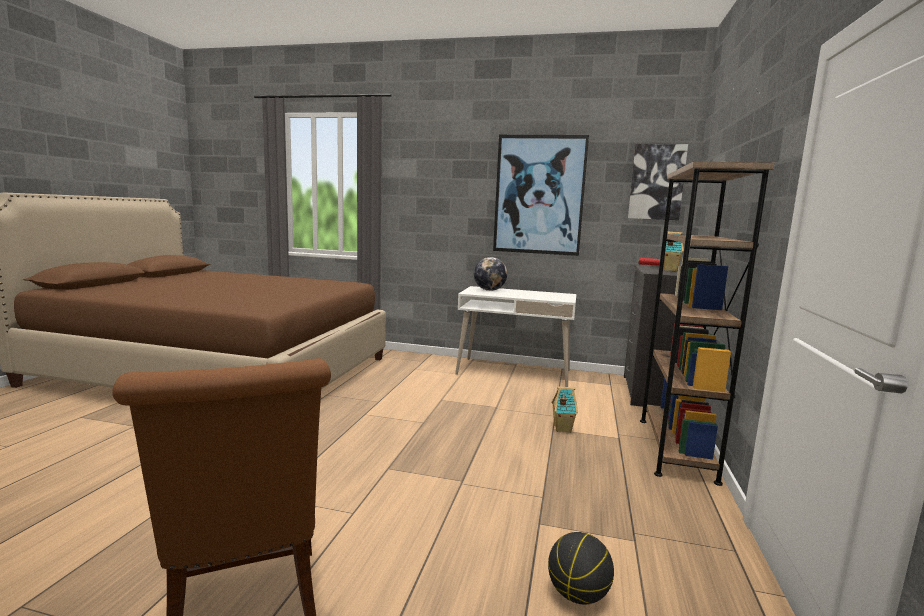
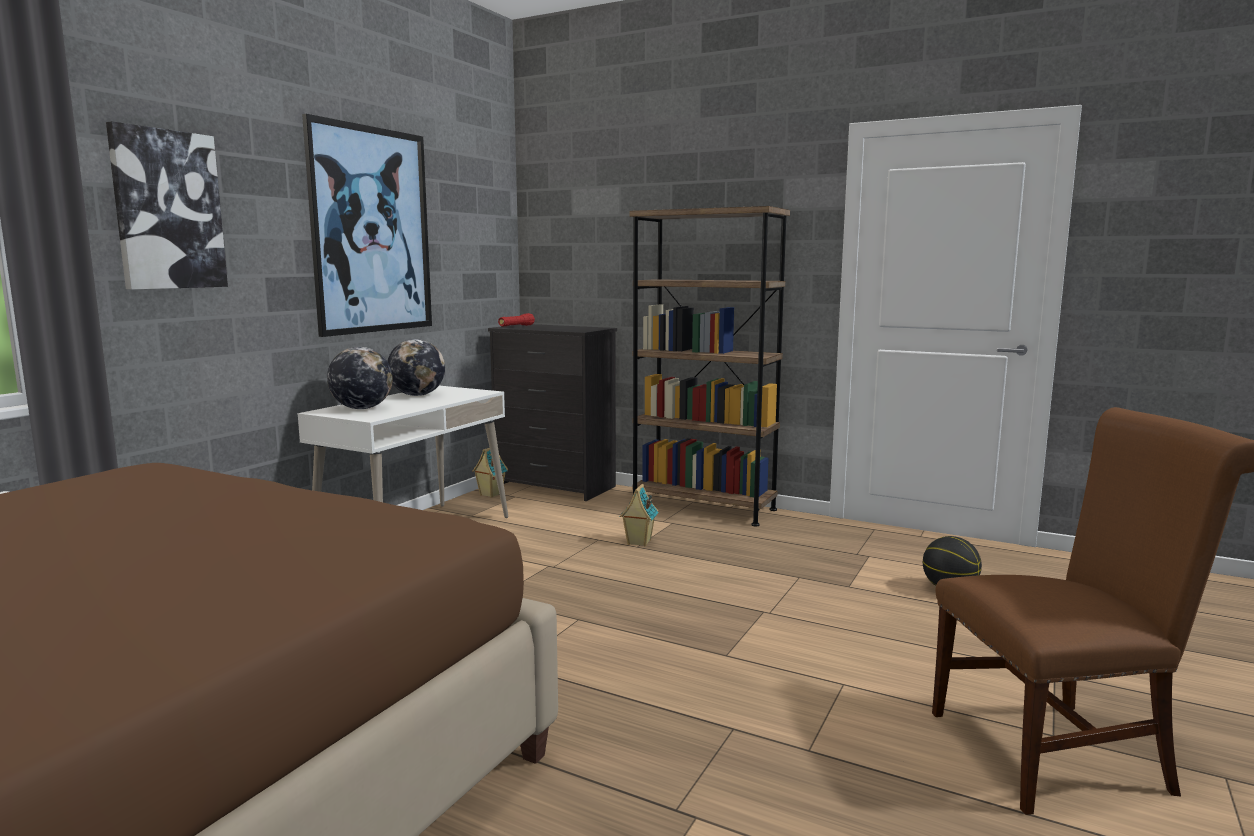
camera: 75 degrees left, 0 degrees up
(537, 293) = (417, 395): none -> globe
(656, 182) = (488, 213): picture -> picture (168, 210)
(669, 270) = (553, 327): toy house -> toy house (490, 494)

